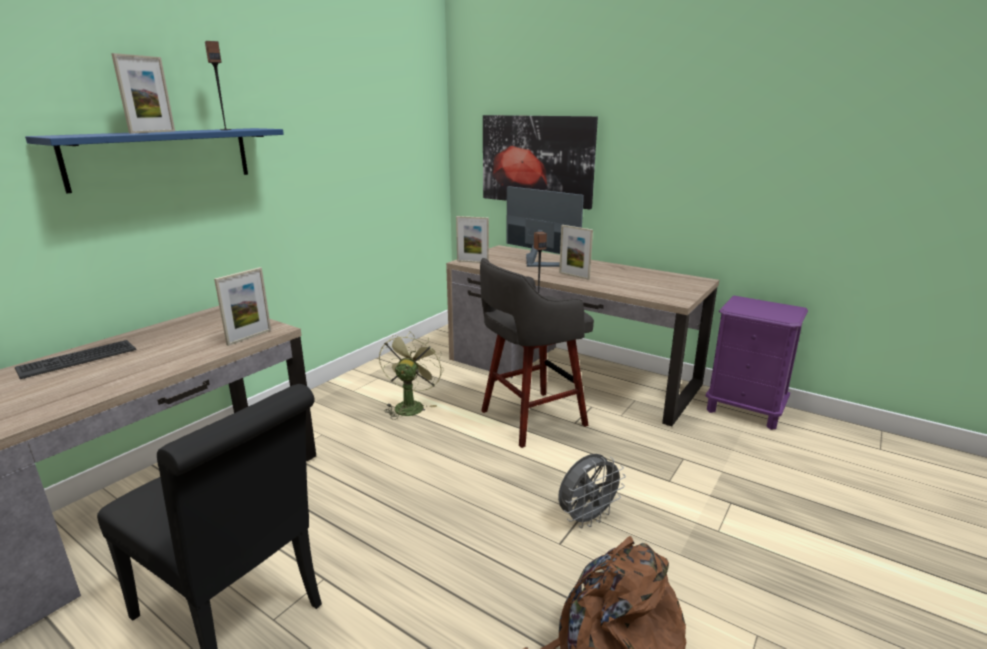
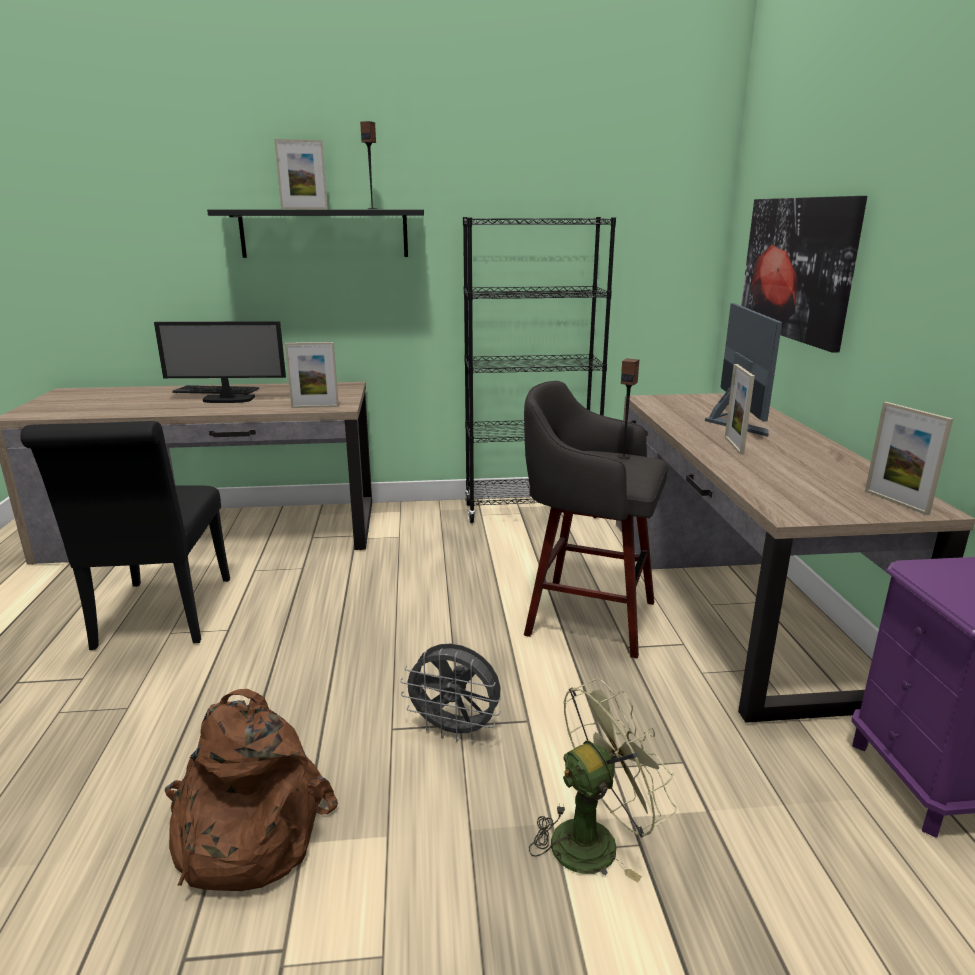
camera: 50 degrees right, 0 degrees up
(127, 362) = (228, 400): none -> monitor
(162, 157) = (324, 233): blue shelf -> black shelf
(381, 373) = (530, 511): none -> black bookcase
(410, 405) = (502, 548): green fan -> green fan (595, 838)
(472, 262) = (655, 401): picture frame -> picture frame (896, 502)

